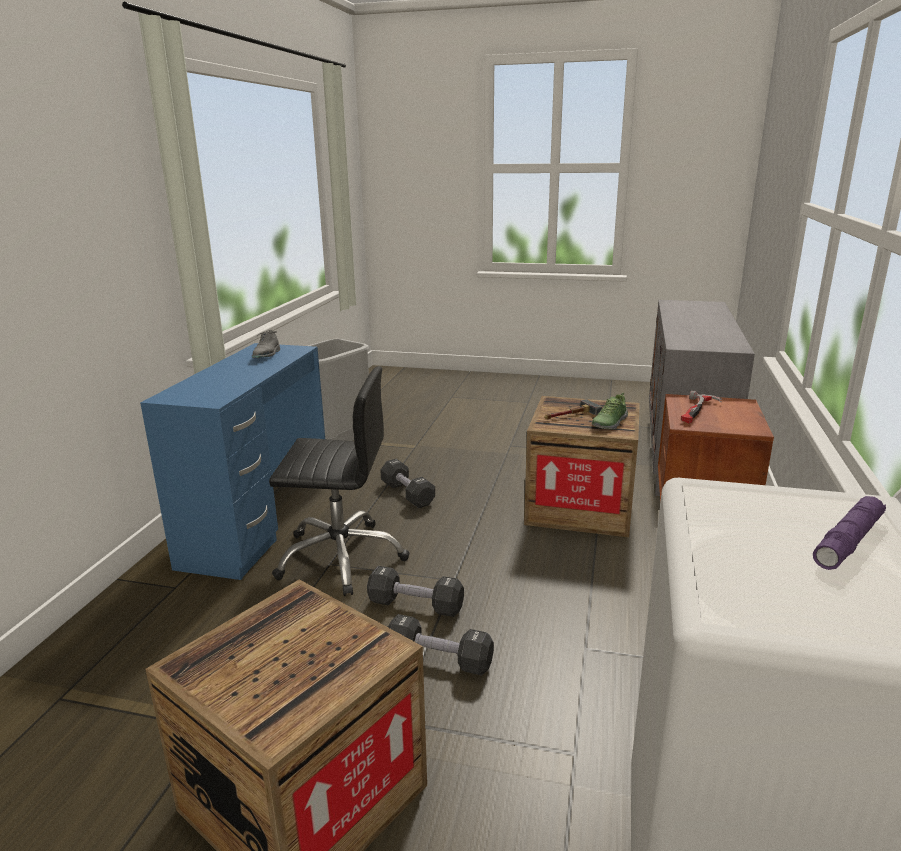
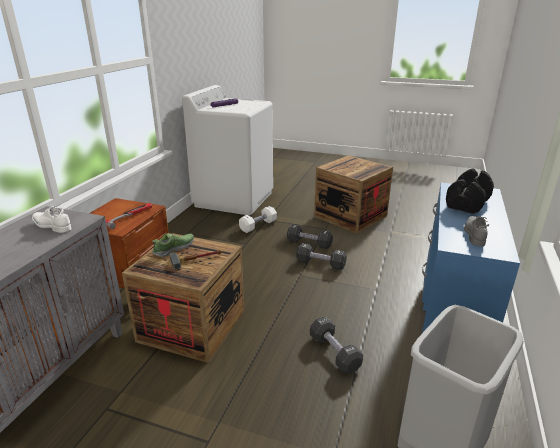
camera: 175 degrees left, 5 degrees up
(226, 381) = (467, 203): none -> black dumbbell
(341, 557) = (370, 294): black office chair -> none
(586, 719) = (258, 226): none -> white dumbbell
(699, 340) = (51, 226): none -> white shoe

